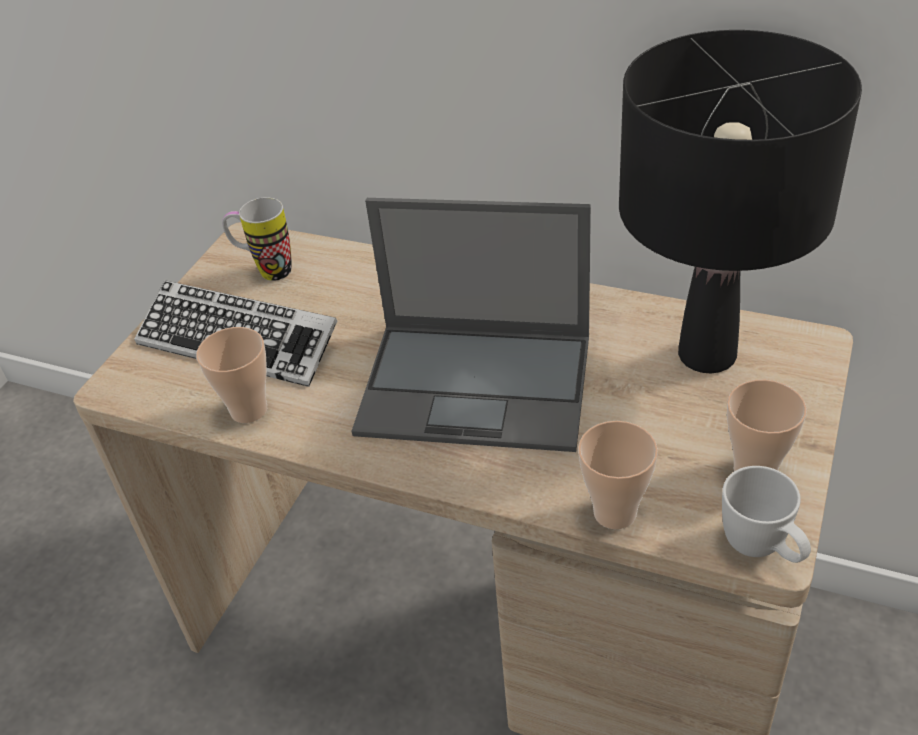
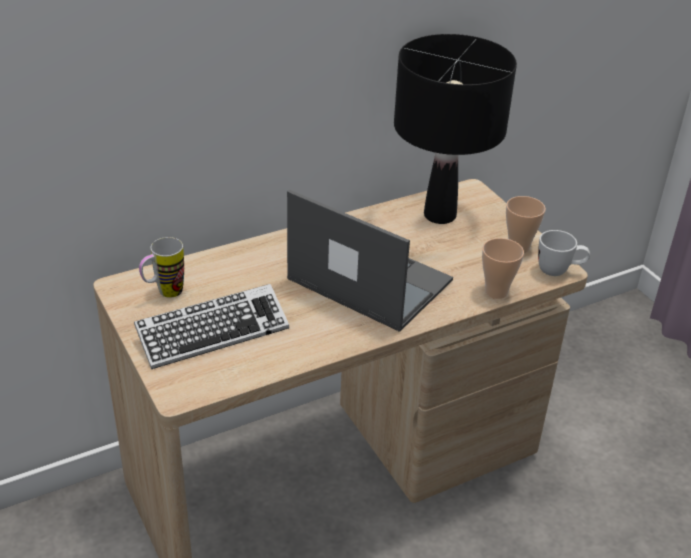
camera: 55 degrees left, 5 degrees down
(249, 410) = (277, 356): cup -> none
(478, 385) = (367, 280): laptop -> laptop turned 105 degrees counterclockwise

